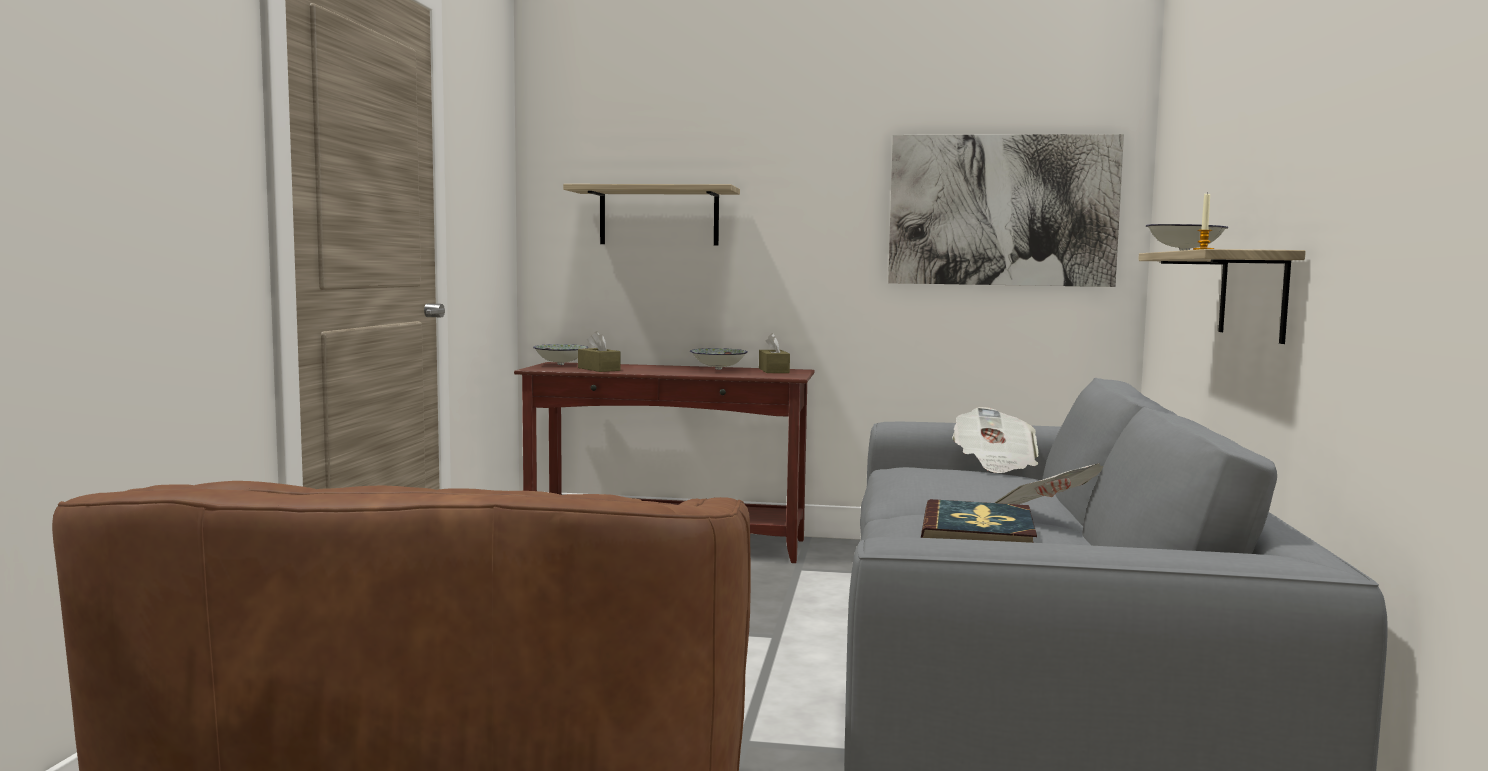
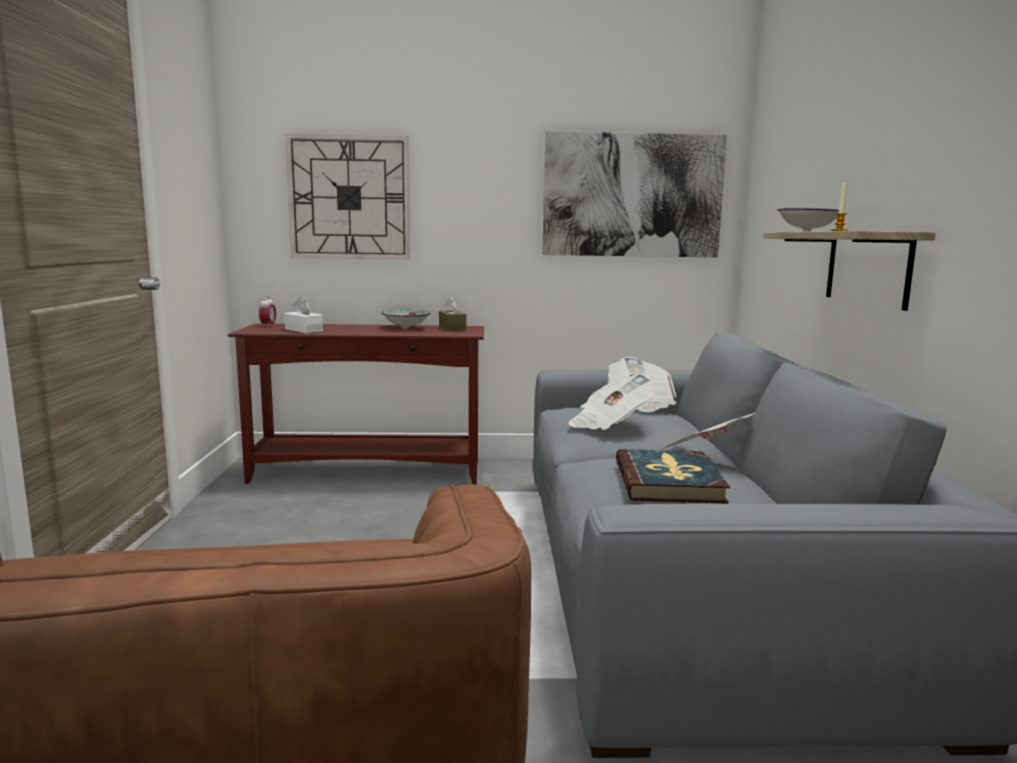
camera: 10 degrees left, 5 degrees up
(560, 364) = (268, 326): bowl -> alarm clock
(599, 369) = (303, 330): brown tissue box -> white tissue box
(659, 216) = (349, 198): shelf -> wall clock
(942, 481) = (610, 424): none -> newspaper

